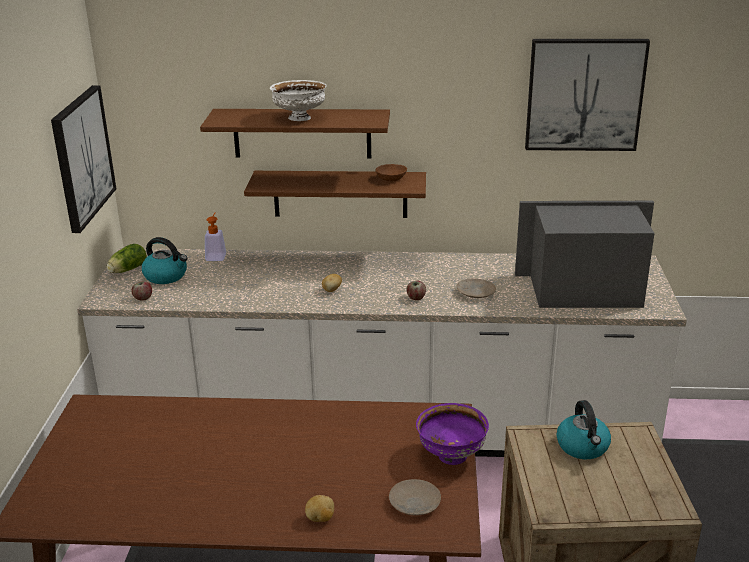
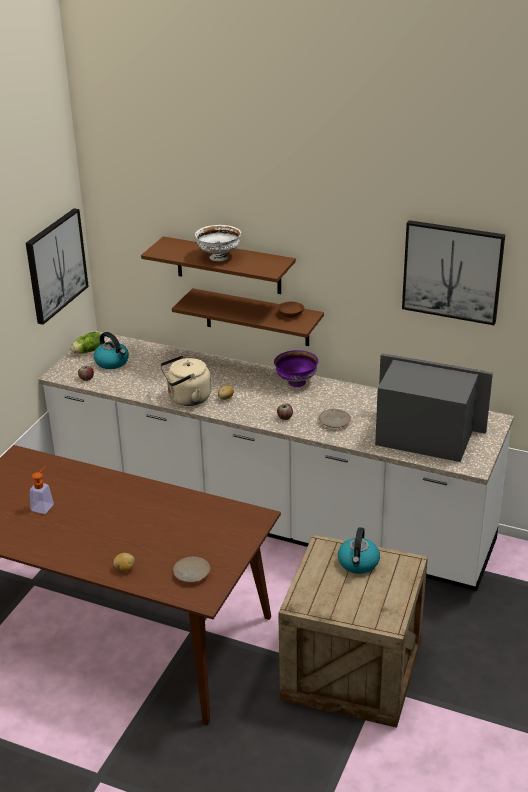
camera: 20 degrees right, 5 degrees up
(216, 255) = (158, 350): soap dispenser -> soap dispenser (44, 505)
(285, 298) = (187, 399): none -> beige kettle
(451, 456) = (238, 547): purple bowl -> purple bowl (296, 382)

